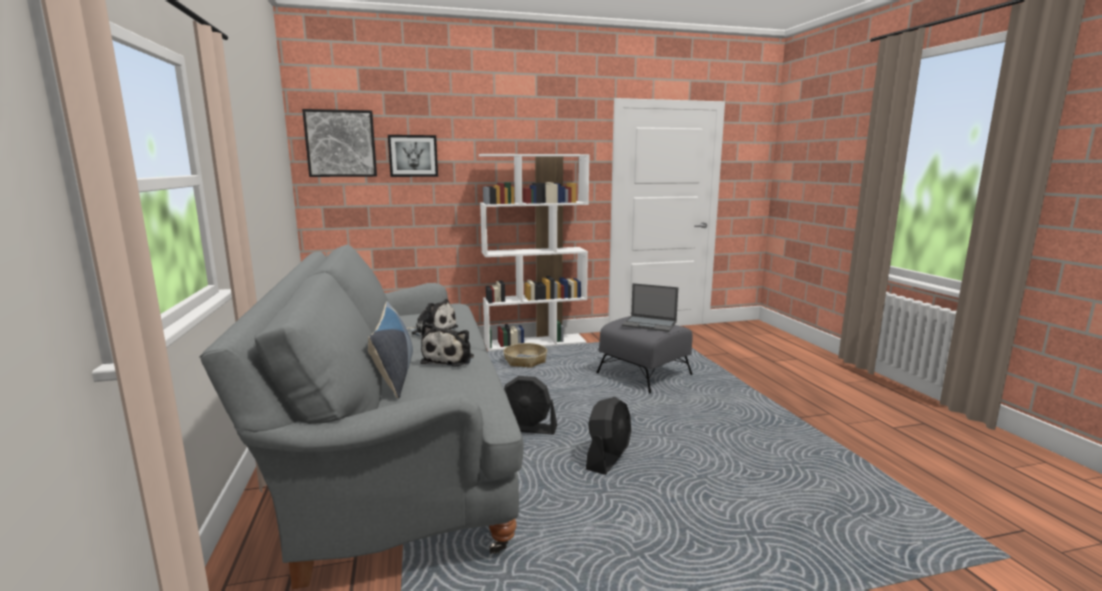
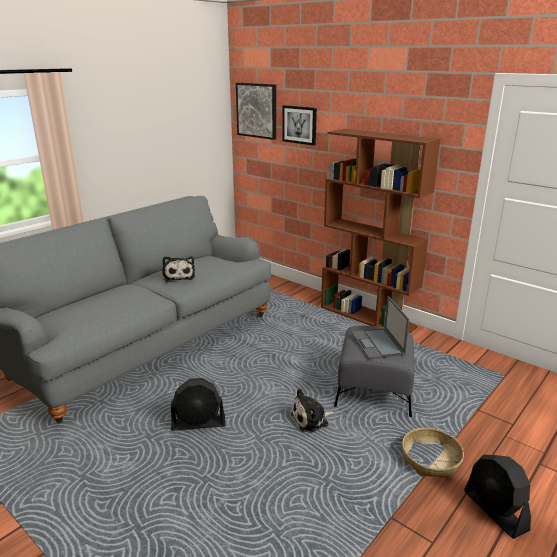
camera: 55 degrees right, 10 degrees up
(394, 374) = (98, 295): pillow -> none
(450, 359) = (129, 299): plush toy -> plush toy (312, 419)
(525, 361) = (323, 328): basket -> basket (430, 460)
(527, 429) = (211, 375): black fan -> black fan (495, 511)
(535, 342) = (368, 317): white bookcase -> brown bookcase

